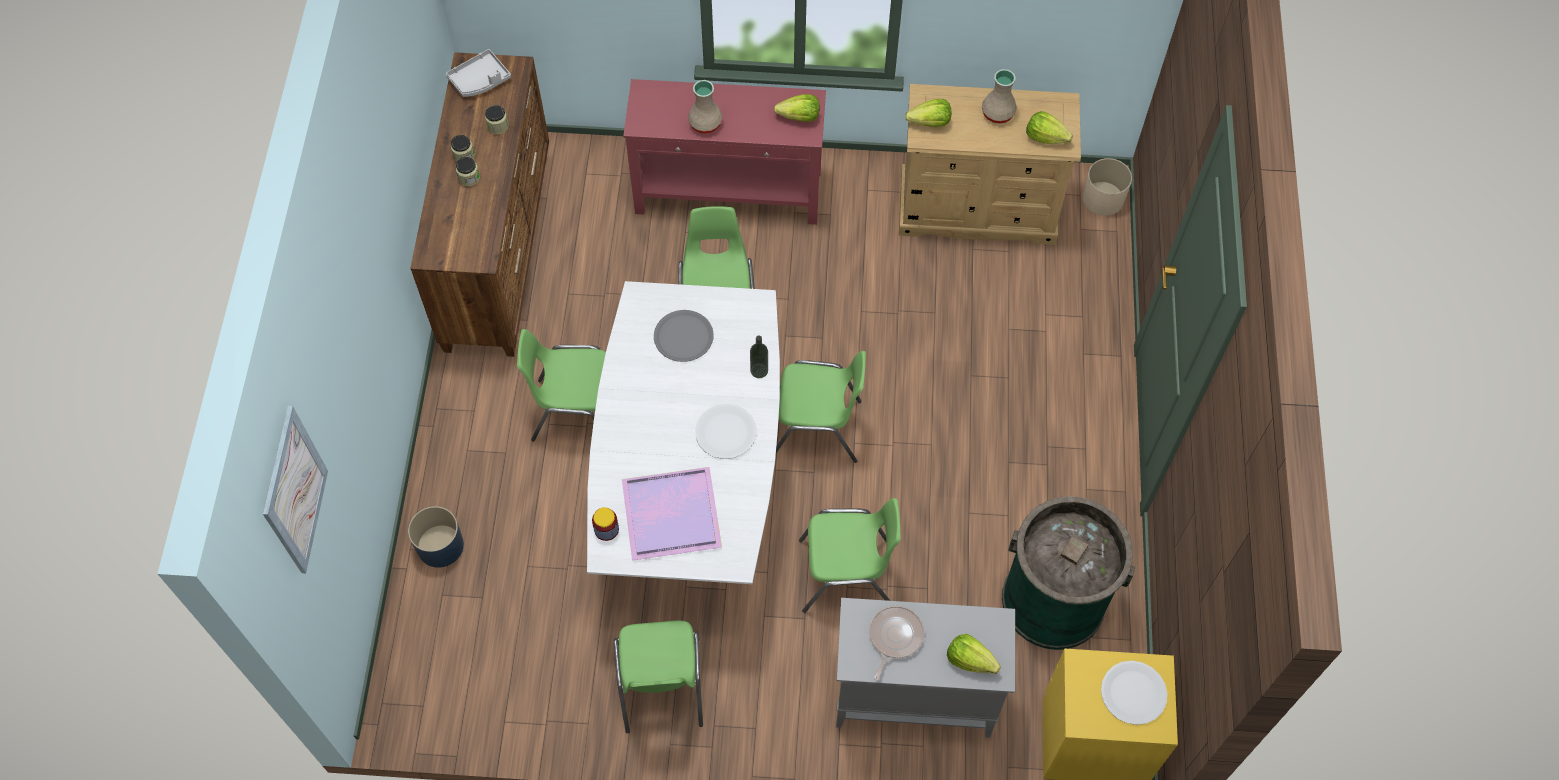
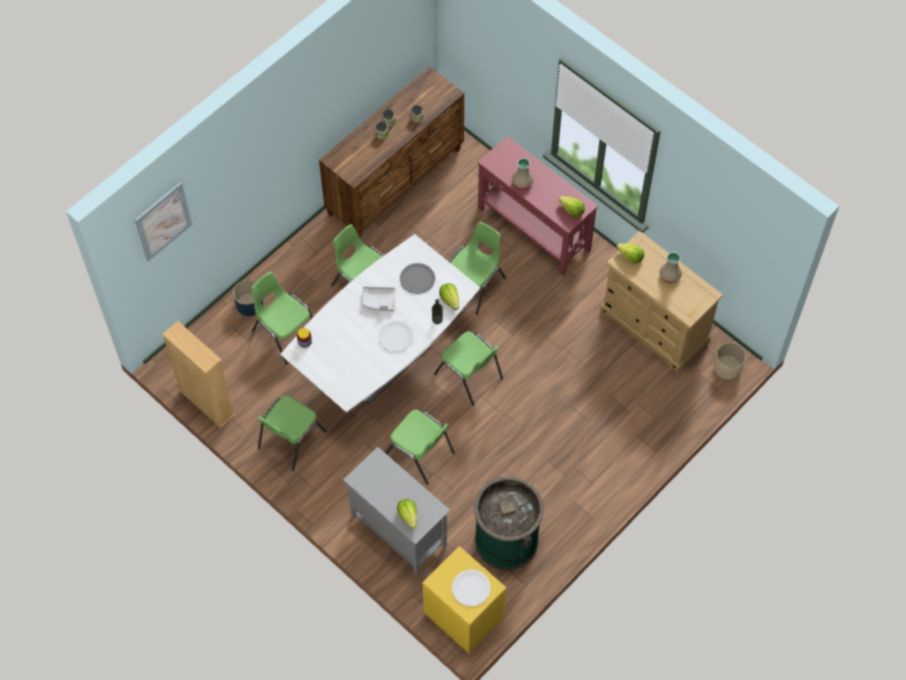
camera: 40 degrees right, 0 degrees up
(480, 80) = (429, 88): grey tray -> grey tray (379, 301)
(498, 725) = (207, 403): none -> beige bookcase
(524, 548) = (285, 333): none -> green chair
(673, 516) = (338, 357): purple tray -> none
(894, 637) = (384, 481): frying pan -> none
(1045, 137) = (682, 304): lettuce -> lettuce (450, 300)

